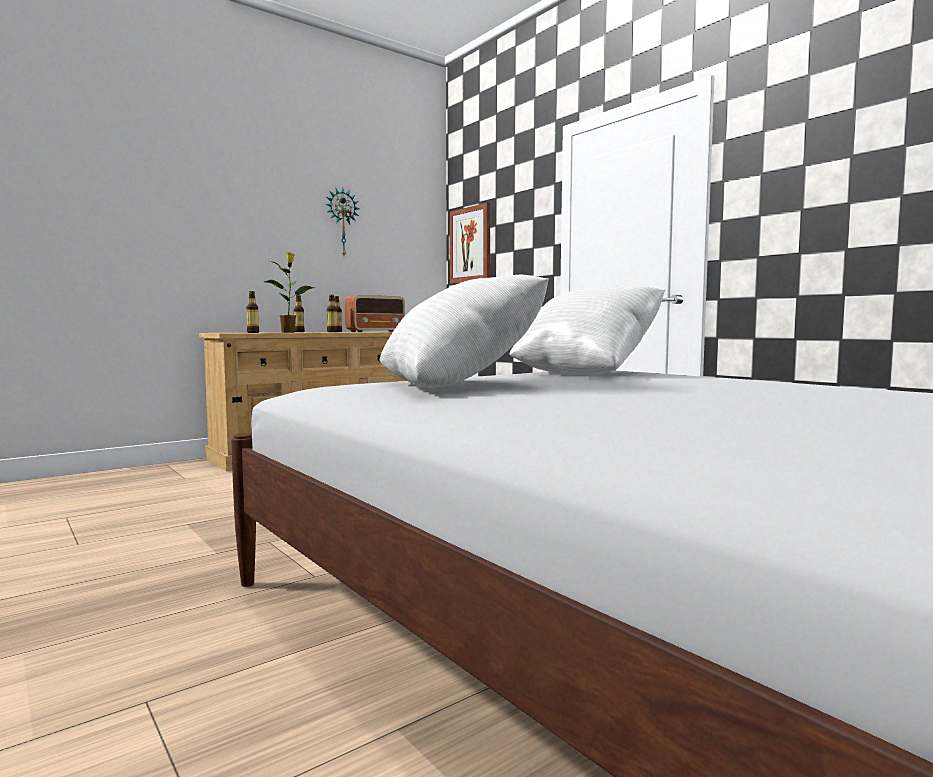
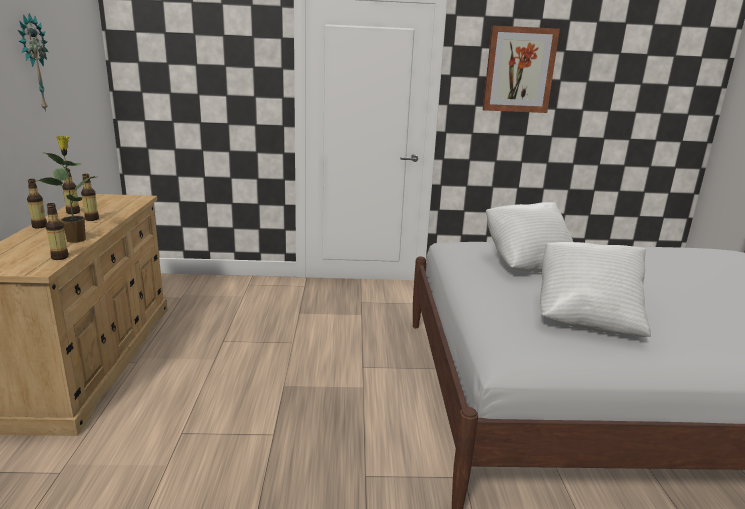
camera: 55 degrees left, 15 degrees up
(376, 331) = (120, 203): radio -> none
(470, 245) = (157, 80): picture -> picture (519, 70)

